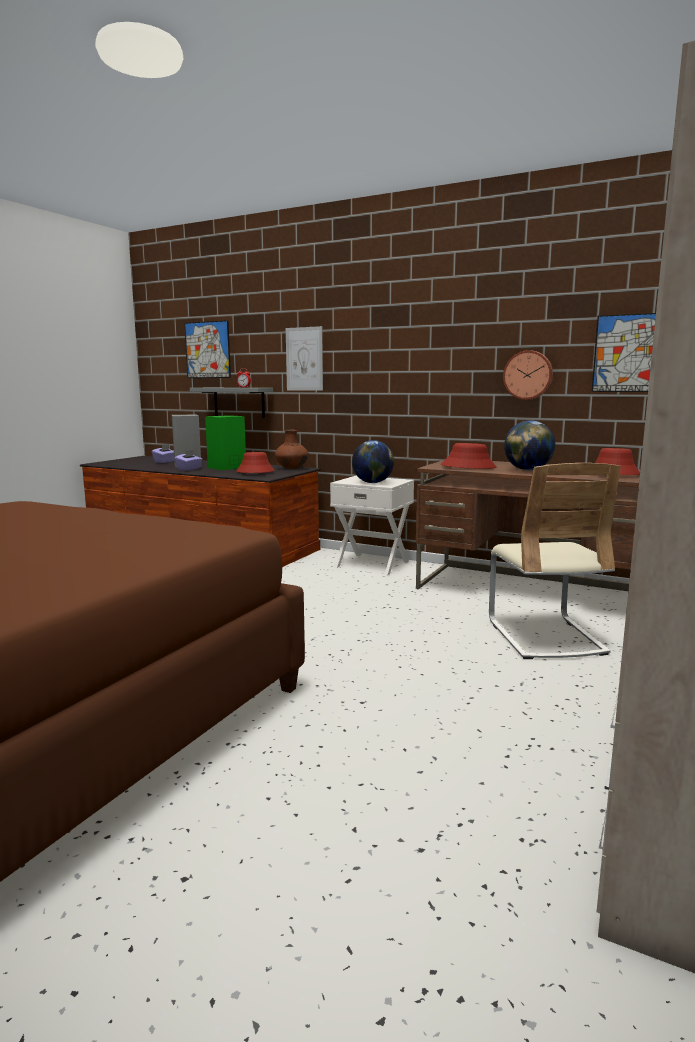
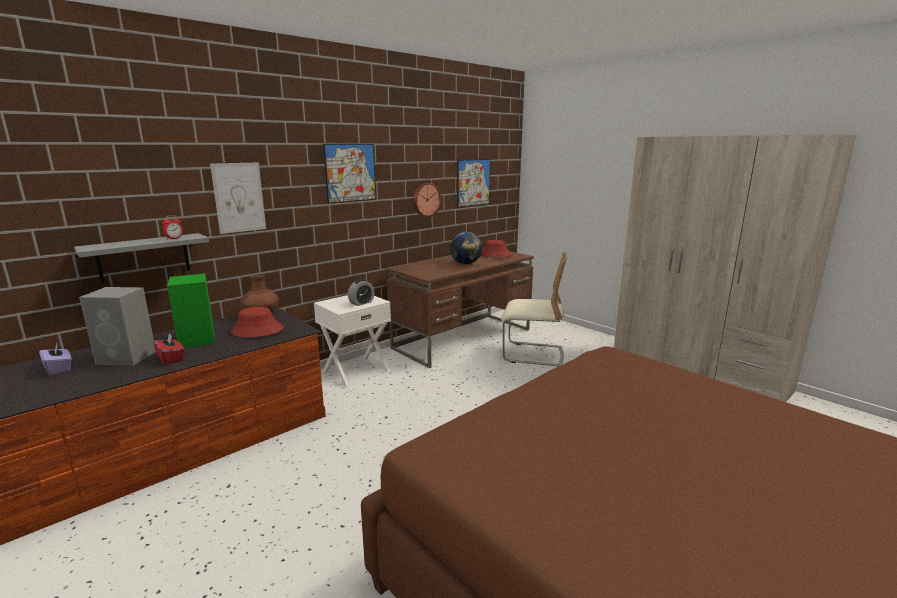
camera: 70 degrees left, 5 degrees up
(189, 469) = (171, 359): purple tissue box -> red tissue box
(207, 350) = (69, 193): picture -> picture (350, 173)
(372, 483) = (361, 303): globe -> alarm clock
(468, 467) = (438, 270): red hat -> none

